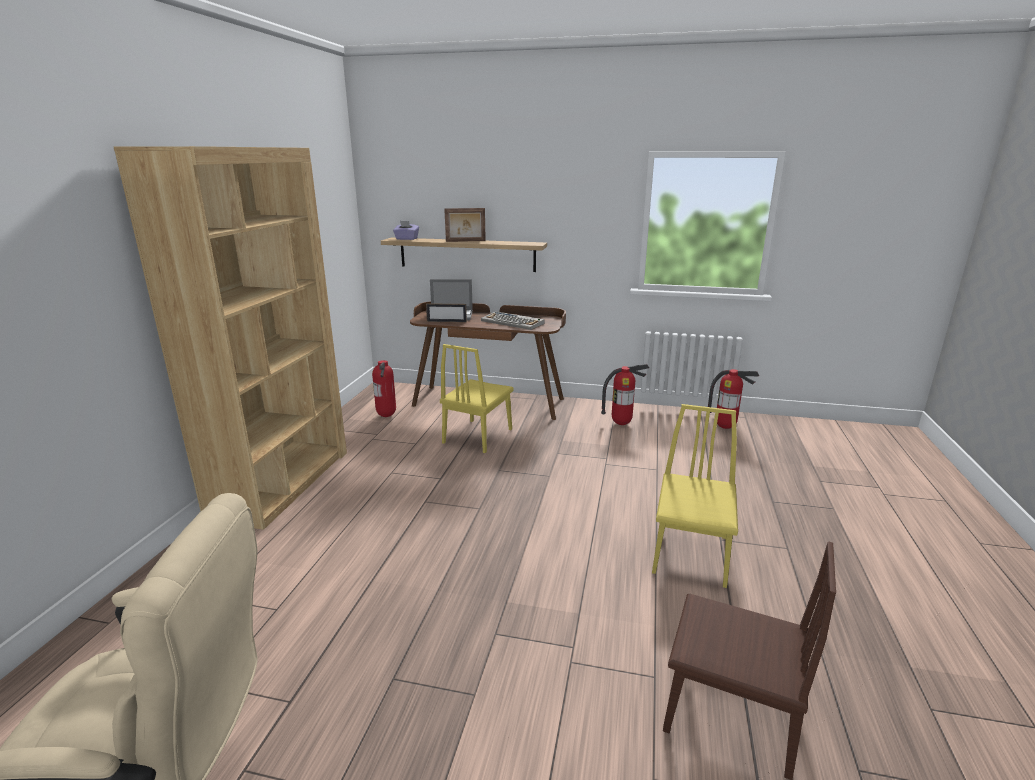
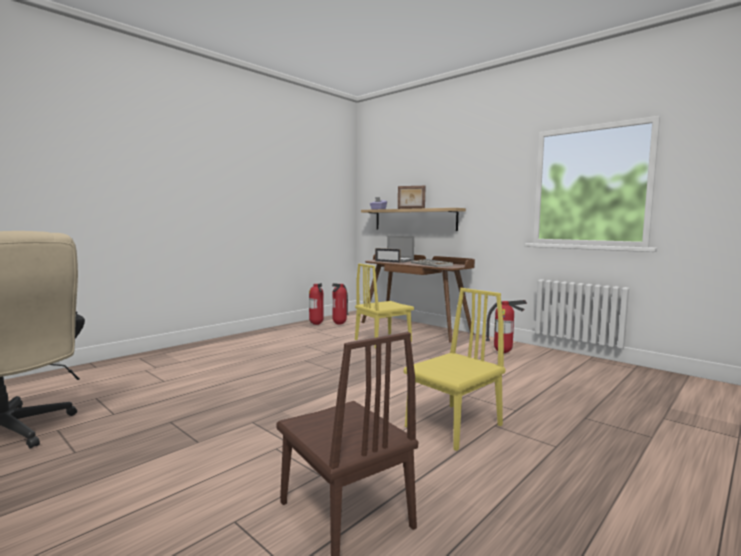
camera: 30 degrees right, 15 degrees down
(282, 483) = (242, 339): brown bookcase -> none
(725, 427) = (602, 370): fire extinguisher -> fire extinguisher (316, 324)

